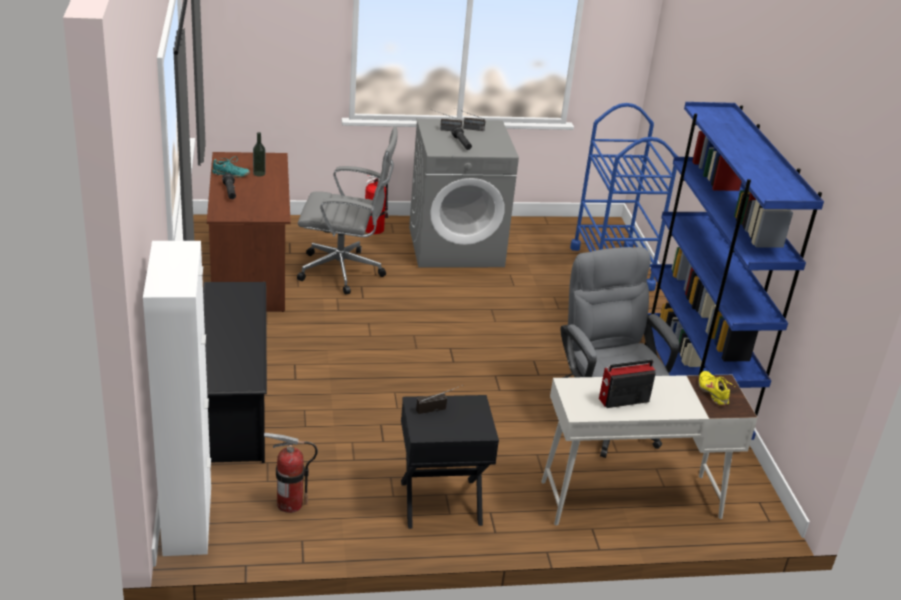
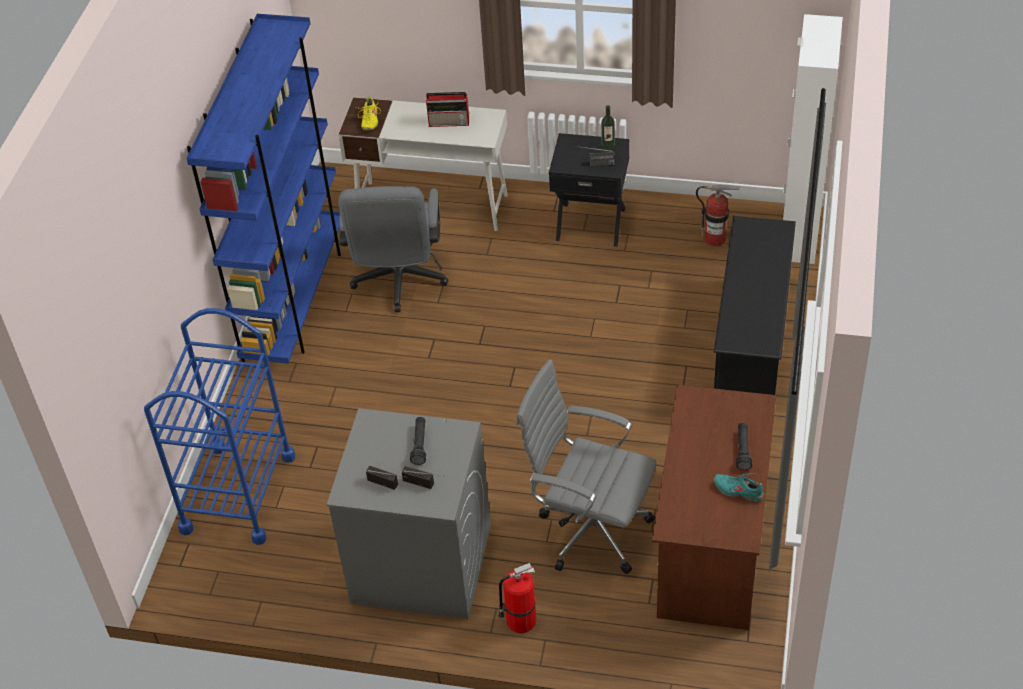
camera: 155 degrees left, 15 degrees up
(259, 173) = (699, 489): bottle -> bottle (608, 144)

